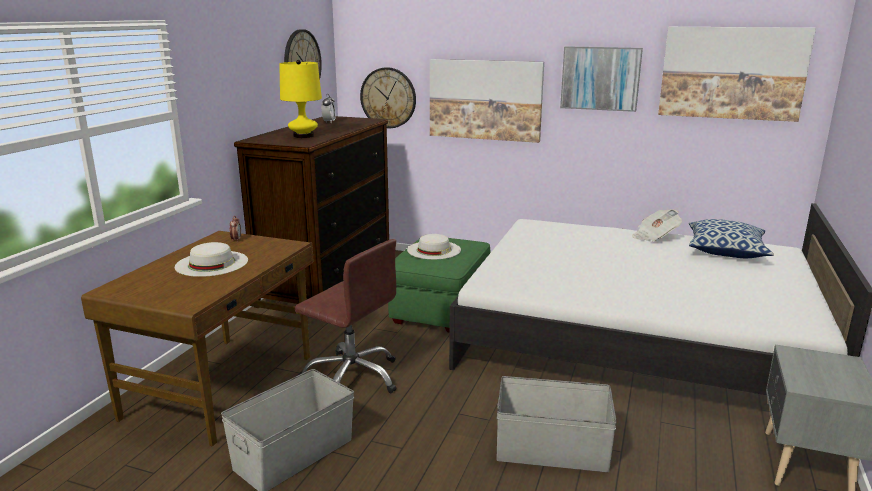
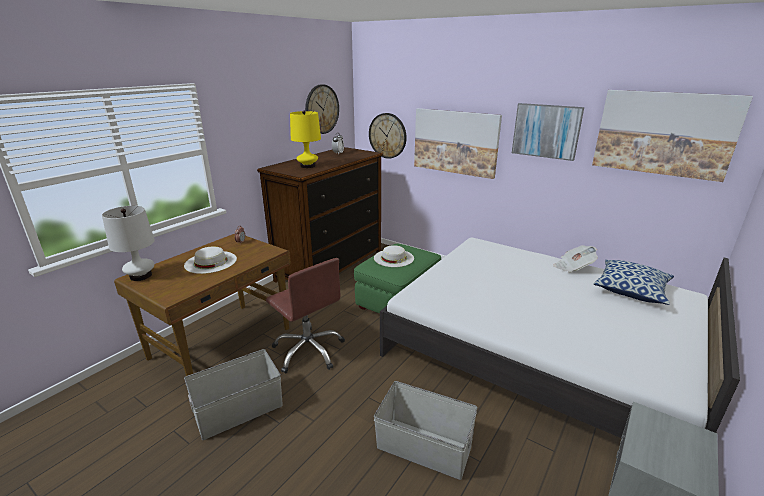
camera: 15 degrees right, 5 degrees up
(120, 287) = (141, 276): none -> white table lamp

